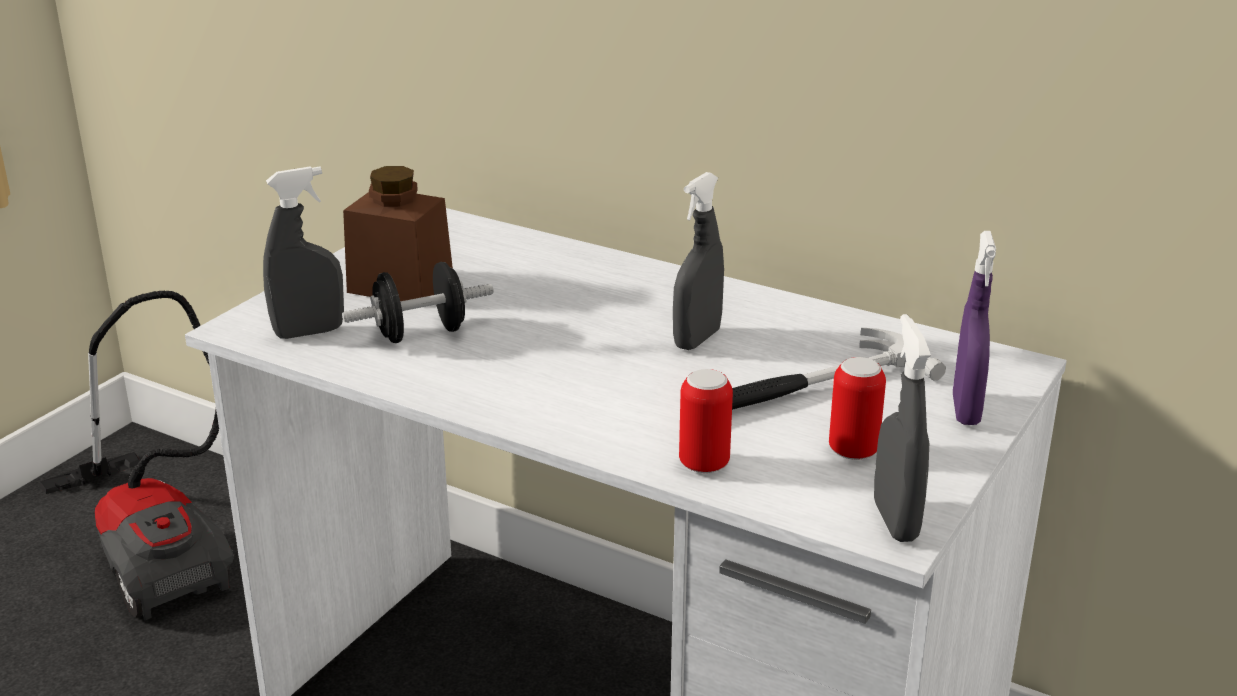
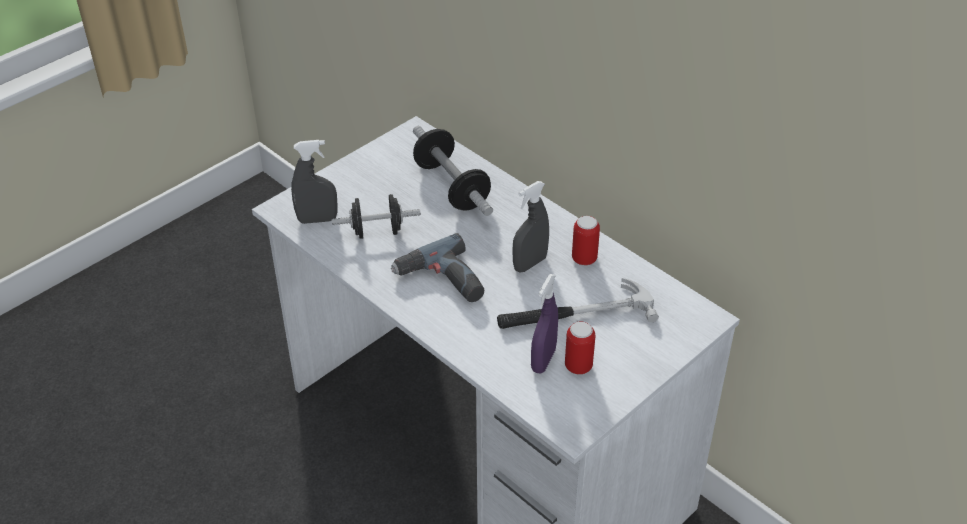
camera: 15 degrees right, 15 degrees up
(157, 546) = (260, 267): vacuum cleaner -> none
(400, 285) = (378, 189): brown jar -> none
(521, 269) = (451, 186): none -> dumbbell
(561, 379) = (441, 282): none -> power drill
(704, 464) = (493, 360): can -> can (584, 259)
(895, 521) = (576, 420): grey spray bottle -> none
(965, 410) = (657, 348): purple spray bottle -> purple spray bottle (543, 360)

